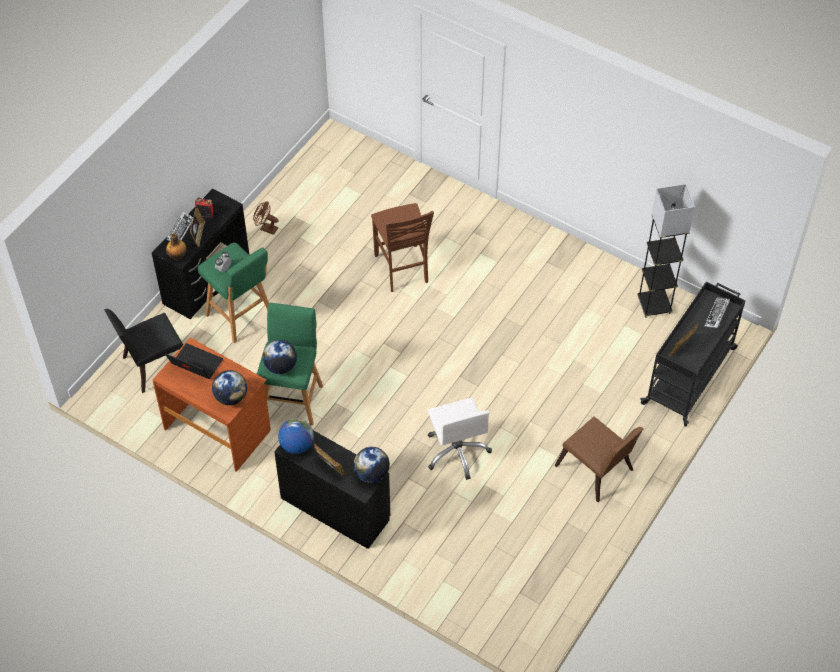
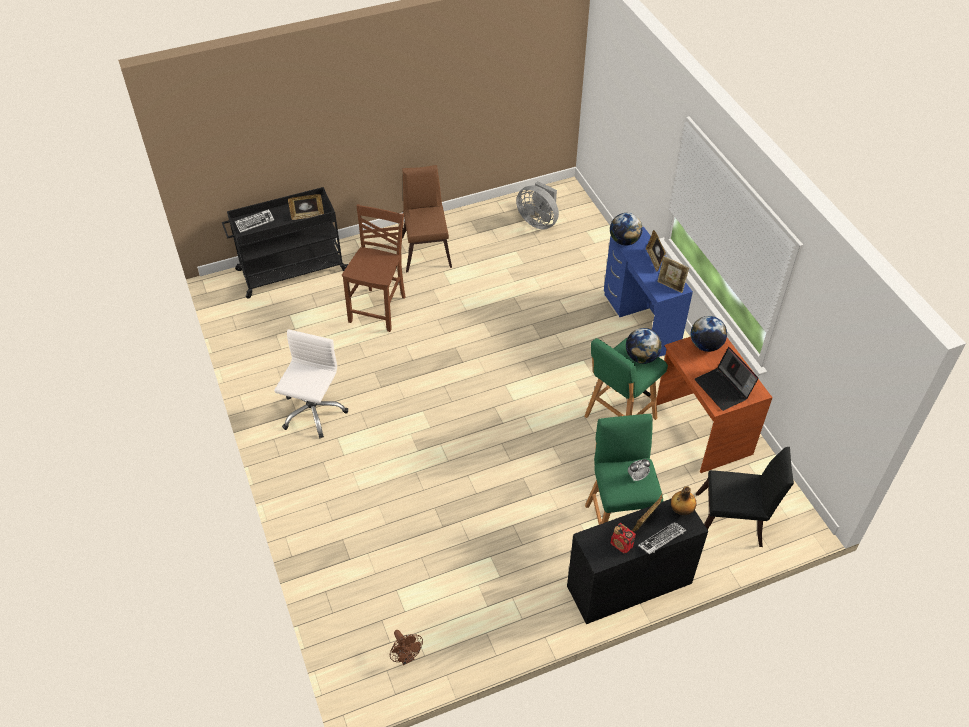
camera: 145 degrees left, 5 degrees down
(266, 228) = (527, 609): brown fan -> brown fan (406, 657)
(297, 445) = (670, 286): globe -> picture frame
(335, 508) = (641, 322): black desk -> blue desk
(402, 269) = (428, 481): brown chair -> brown chair (379, 309)
(457, 451) = (514, 311): white office chair -> white office chair (313, 412)
(520, 575) = (538, 221): none -> grey fan
(654, 305) = (255, 330): grey floor lamp -> none

